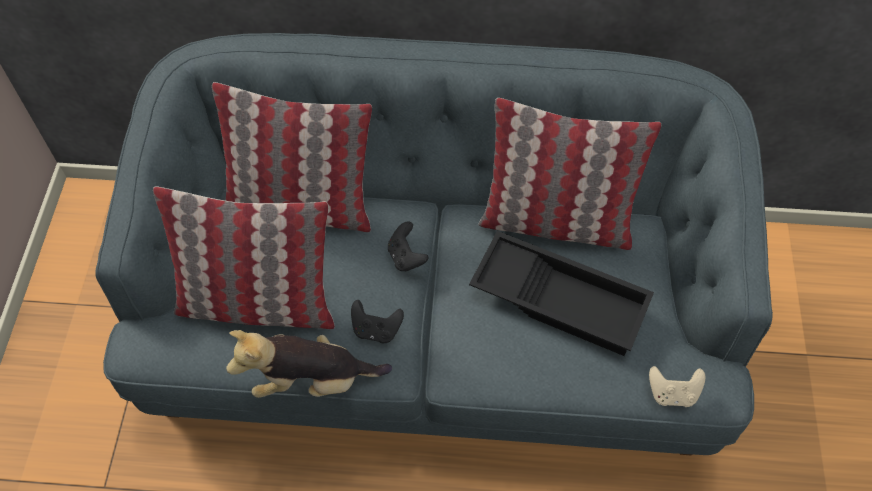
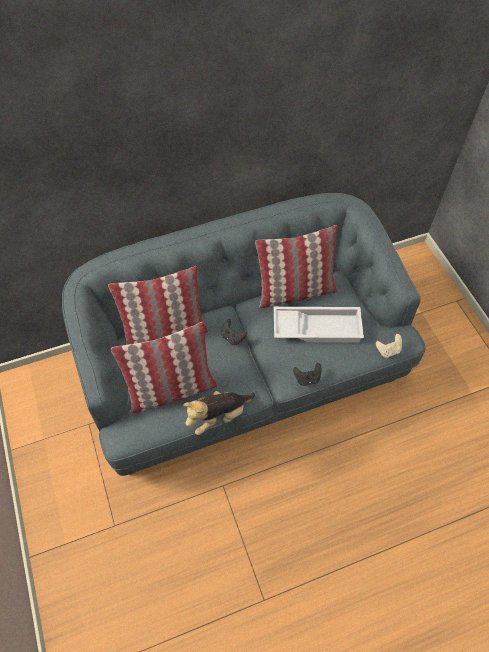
camera: 25 degrees left, 0 degrees up
(376, 330) = (237, 378): black game controller -> black game controller (307, 378)
(561, 298) = (317, 327): black tray -> white tray

